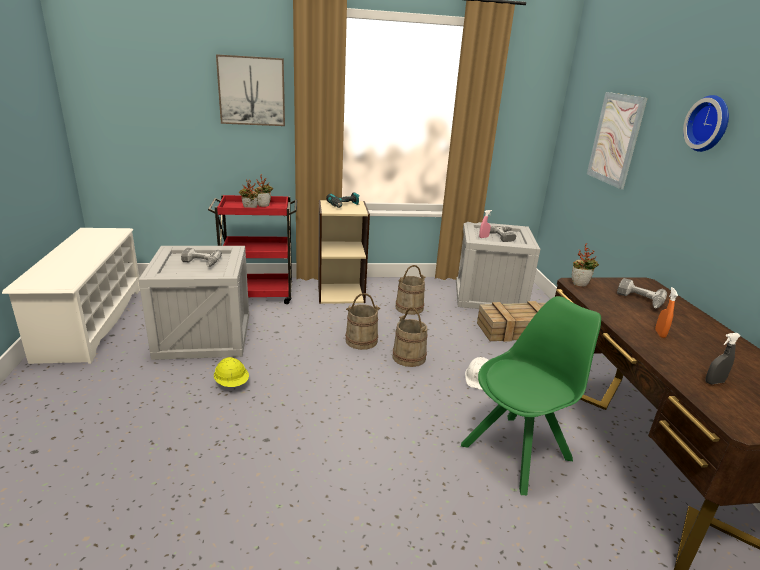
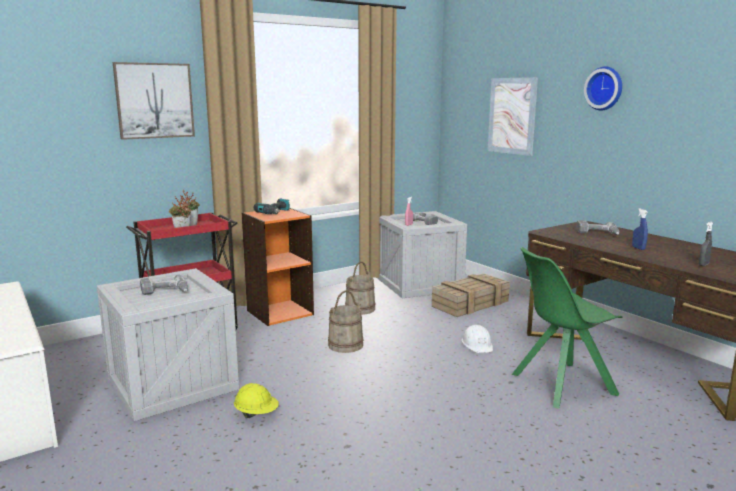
camera: 25 degrees left, 10 degrees down
(341, 293) = (279, 312): beige bookcase -> orange bookcase
(409, 357) = (403, 346): beige bucket -> none
(518, 451) = (560, 385): green chair -> green chair turned 135 degrees counterclockwise
(580, 284) = (547, 232): potted plant -> none
(660, 333) = (638, 248): orange spray bottle -> blue spray bottle

